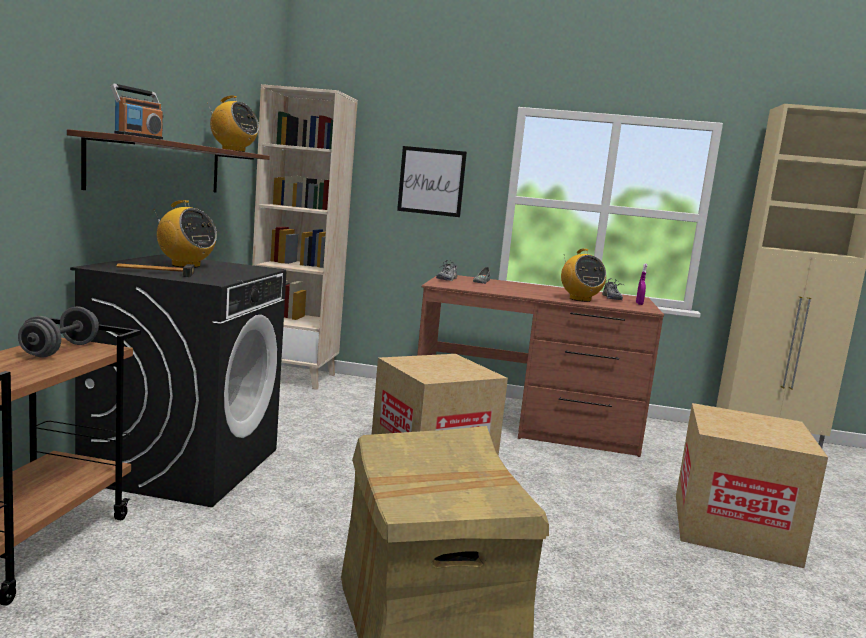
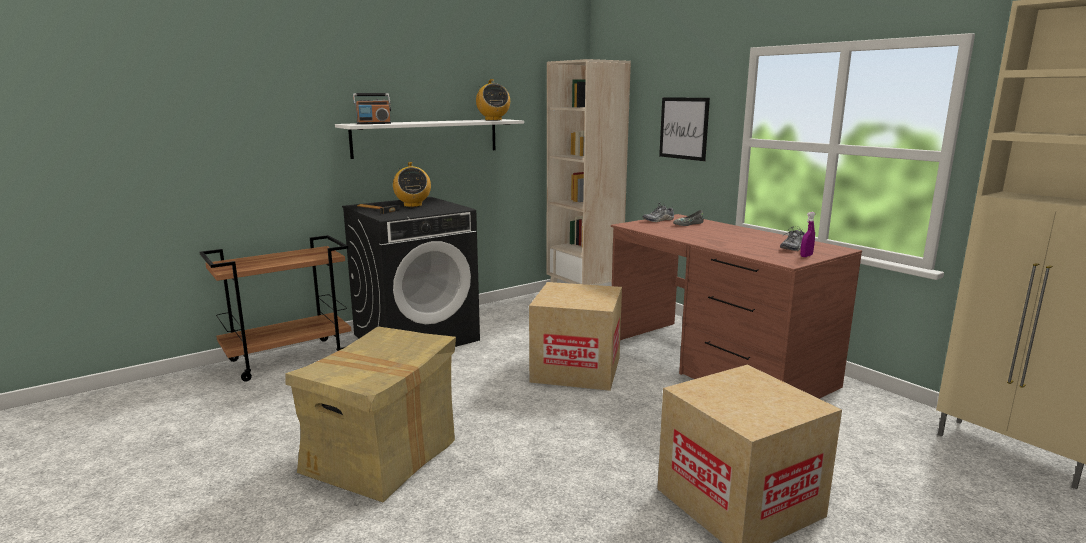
camera: 45 degrees right, 5 degrees up
(60, 350) = (309, 254): grey dumbbell -> none
(159, 167) = (427, 137): brown shelf -> white shelf
(579, 299) = (738, 246): radio -> none

